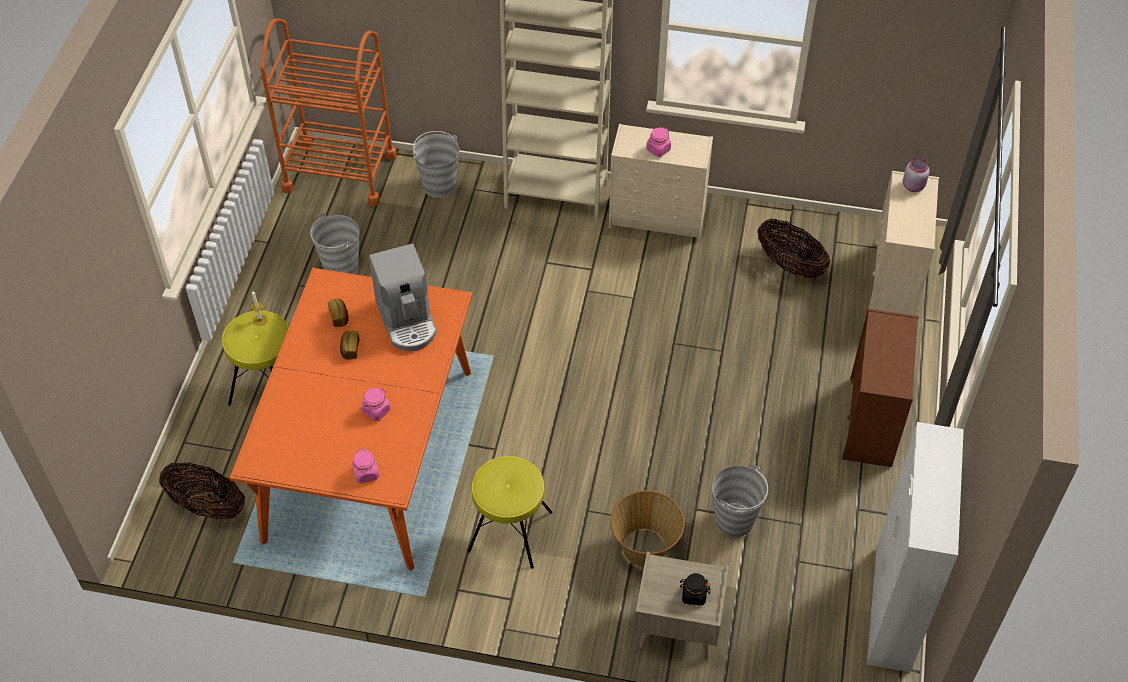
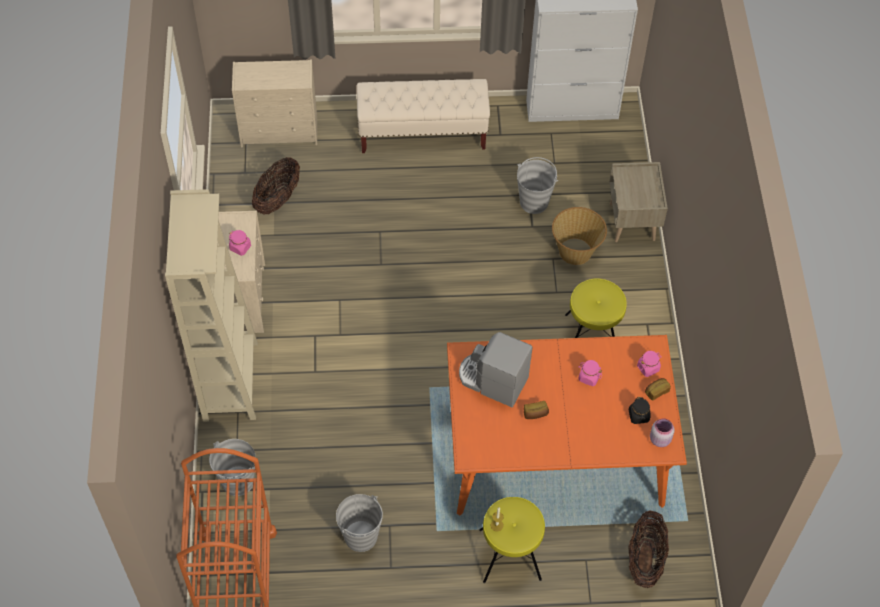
camera: 105 degrees left, 5 degrees up
(339, 317) = (504, 432): bread -> bread (656, 391)
(407, 320) = (492, 380): coffee machine -> coffee machine turned 120 degrees counterclockwise
(693, 595) = (640, 181): black jar -> black jar (638, 416)
(870, 423) = (423, 134): brown dresser -> beige bench
(914, 186) = (246, 75): pink jar -> pink jar (659, 439)

